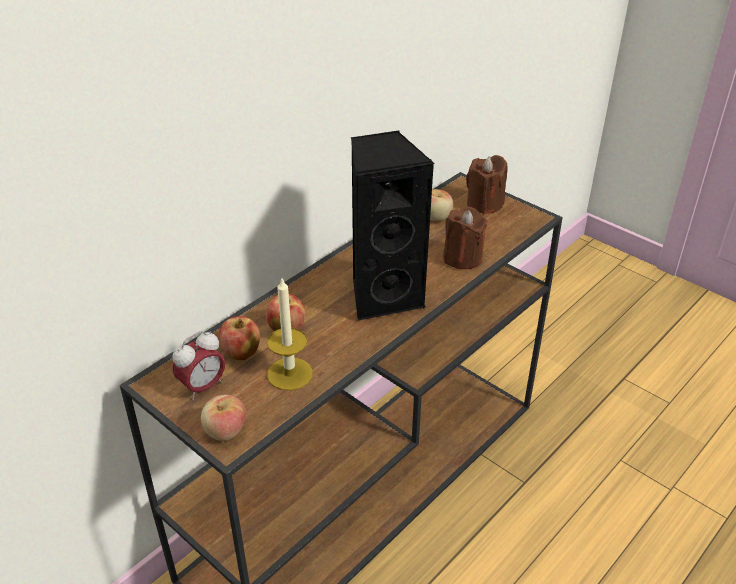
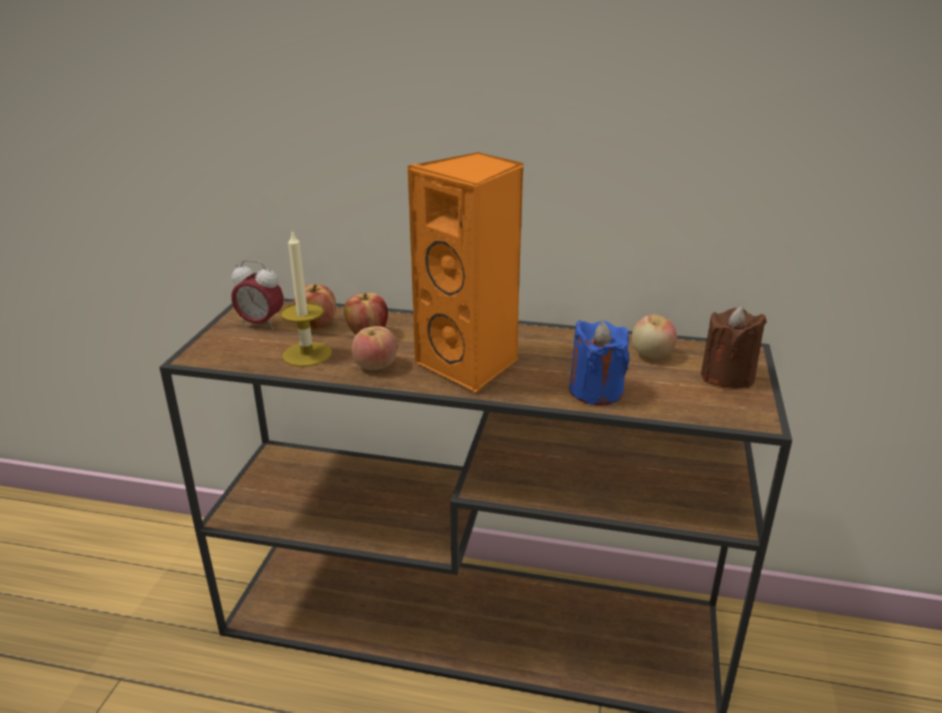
camera: 60 degrees right, 10 degrees down
(225, 431) = (211, 349): apple -> apple (375, 366)
(384, 295) = (471, 365): black speaker -> orange speaker
(462, 258) = (596, 391): brown candle -> blue candle

